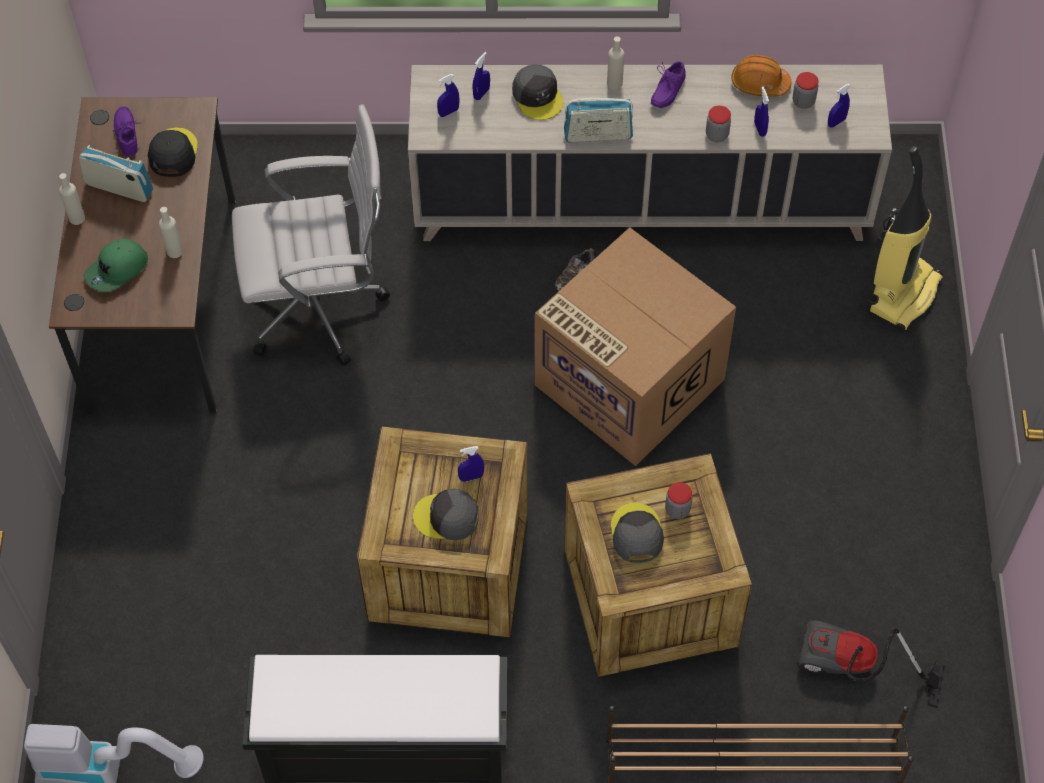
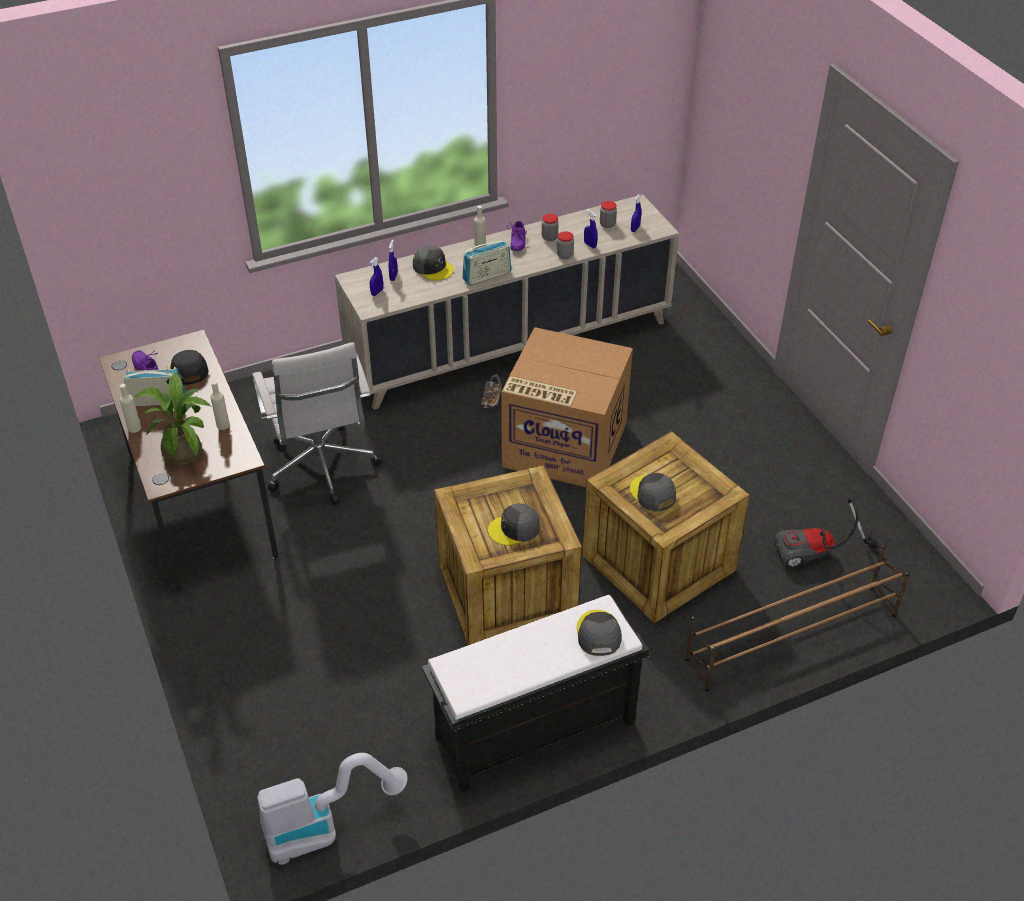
camera: 25 degrees left, 15 degrees down
(117, 270) = (184, 449): green cap -> potted plant
(321, 307) = (322, 470): white office chair -> white office chair turned 105 degrees clockwise
(456, 702) = (598, 634): none -> grey cap
(471, 477) = (516, 499): blue spray bottle -> none
(677, 509) = (670, 471): jar -> jar (549, 237)
(759, 83) = (573, 223): orange hard hat -> none
(902, 293) = (706, 343): vacuum cleaner -> none

